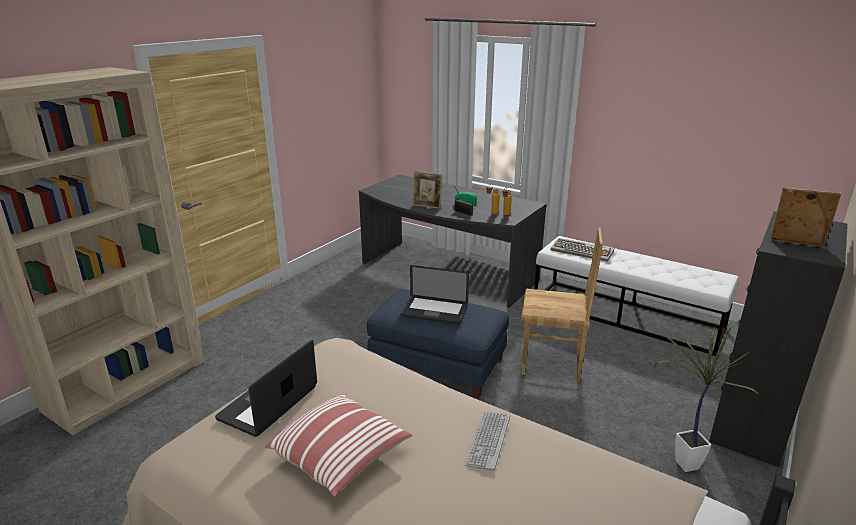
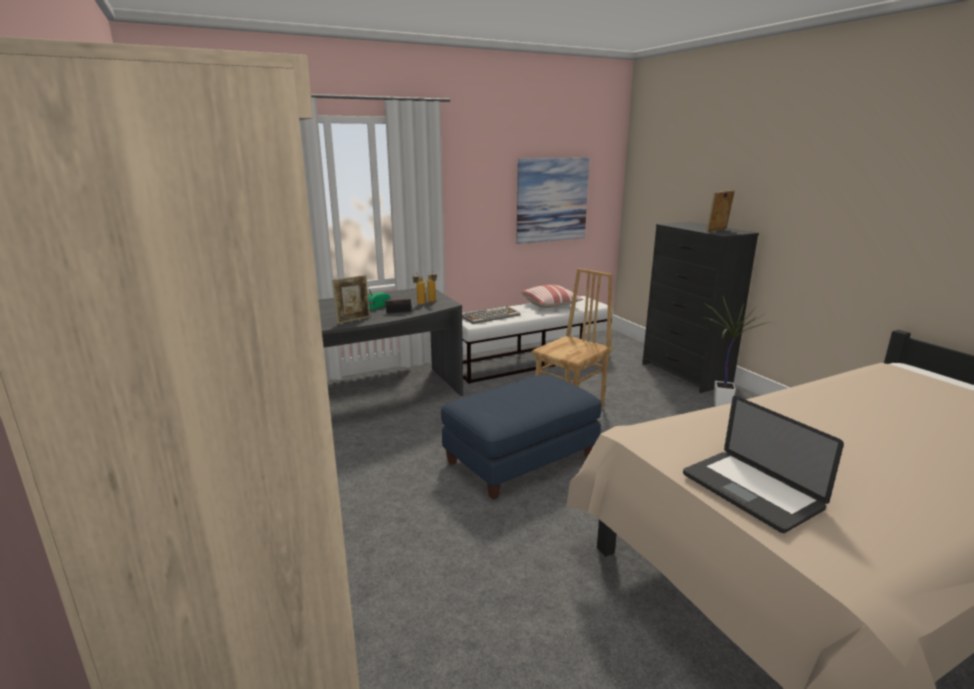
camera: 60 degrees left, 5 degrees down
(341, 456) = (857, 467): pillow -> pillow (551, 305)
(434, 311) = (521, 398): laptop -> none
(488, 440) = (830, 402): keyboard -> none
(725, 147) = (552, 200): none -> picture

